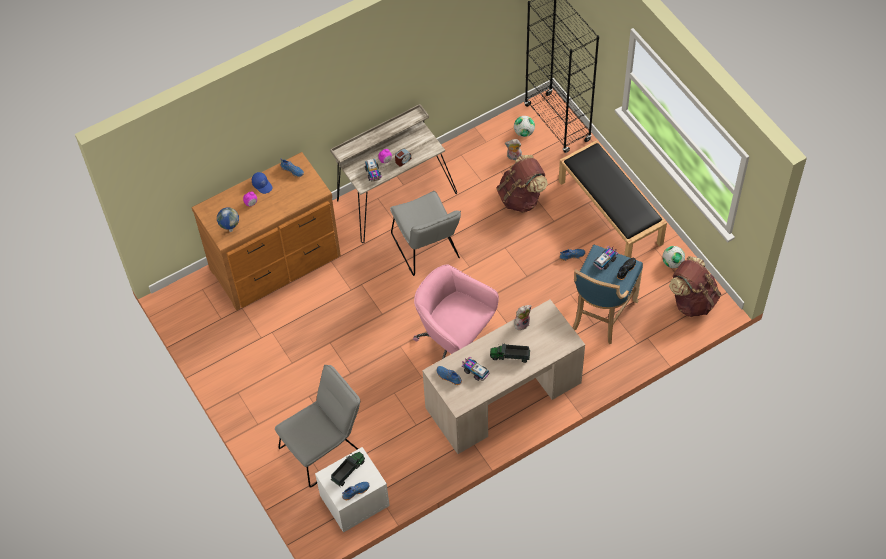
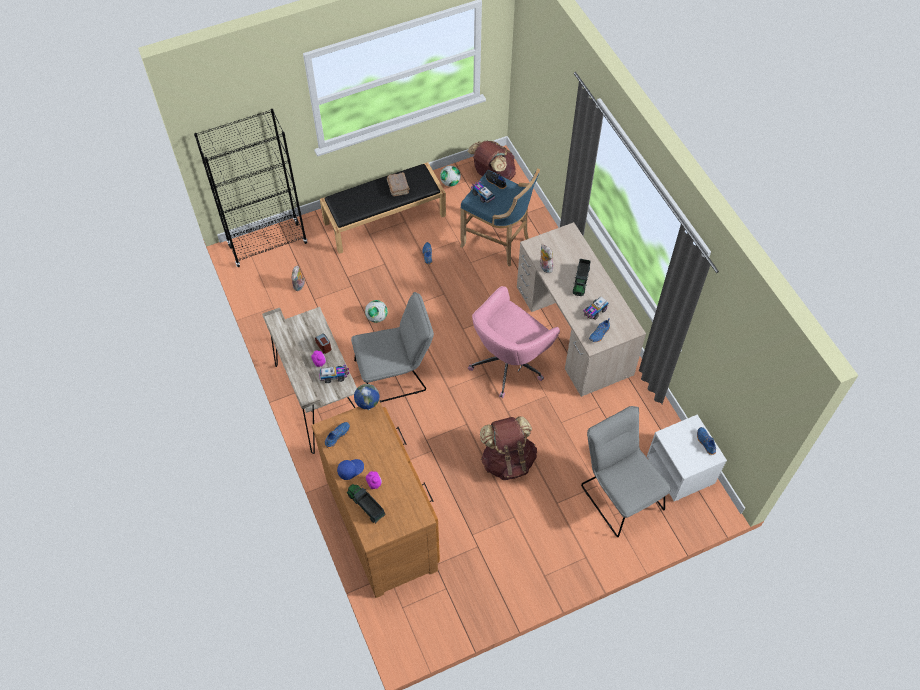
camera: 85 degrees left, 0 degrees up
(230, 230) = (408, 509): globe -> globe (368, 408)
(348, 471) = (682, 447): toy truck -> toy truck (366, 505)
(521, 198) = (350, 286): brown backpack -> brown backpack (507, 460)
(524, 132) = (271, 273): football -> football (377, 317)
(622, 200) = (398, 187): none -> brown book

